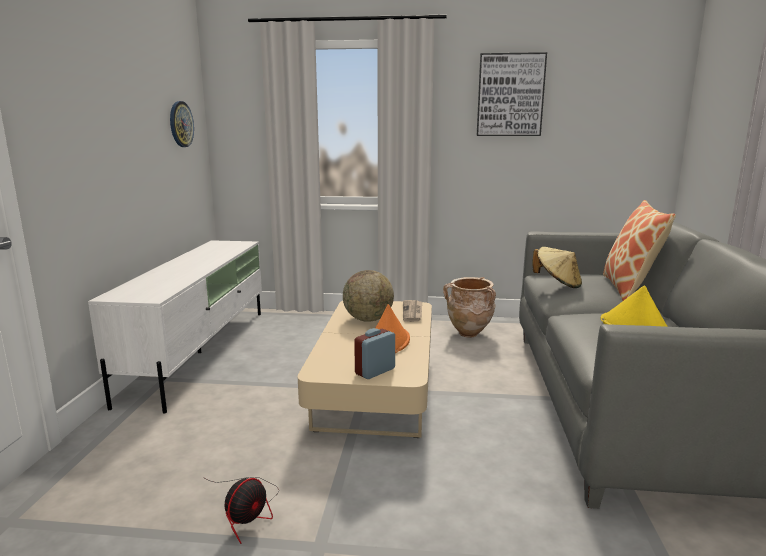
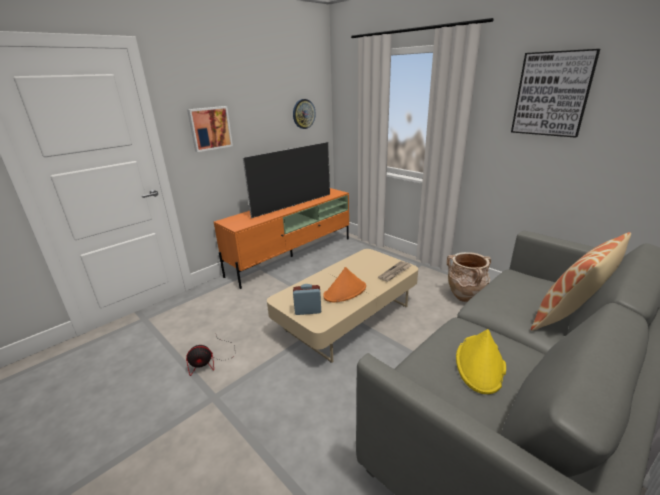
camera: 40 degrees right, 10 degrees up
(76, 128) = (210, 128): none -> picture
(200, 263) = (293, 205): none -> television
(200, 352) = (292, 256): white tv stand -> orange tv stand
(368, 319) = (359, 269): globe -> none
(557, 283) = (497, 289): beige hat -> none

